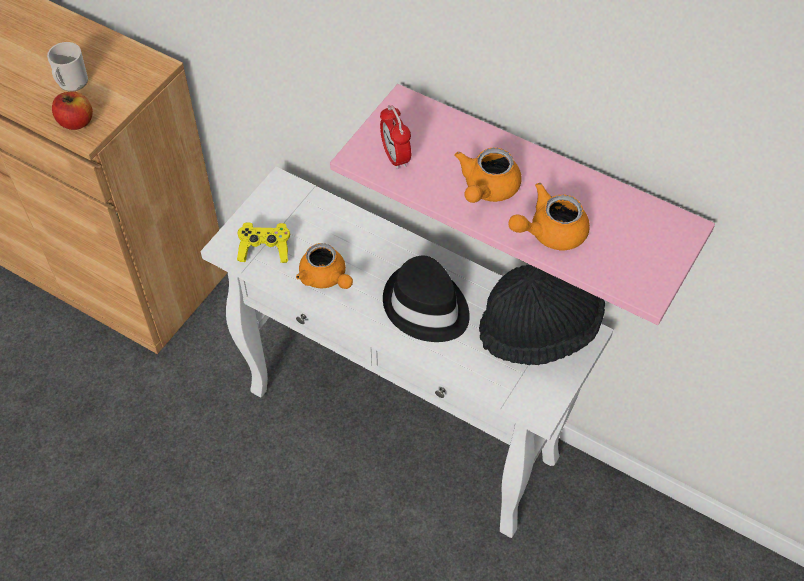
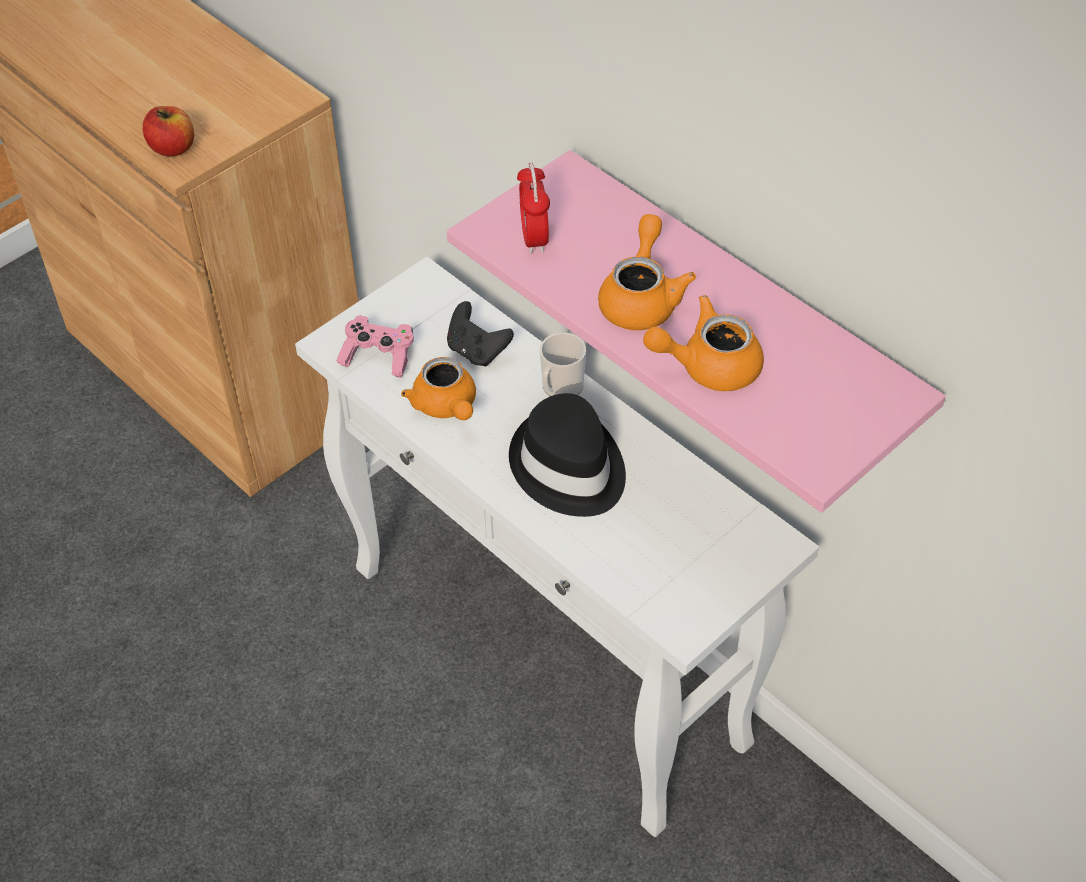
camera: 15 degrees right, 5 degrees down
(71, 84) = (182, 102): mug -> mug (560, 388)
(265, 249) = (378, 356): yellow game controller -> pink game controller
(335, 232) = (477, 351): none -> black game controller
(486, 189) = (641, 298): orange teapot -> orange teapot turned 150 degrees clockwise
(539, 329) = (714, 526): black hat -> none

